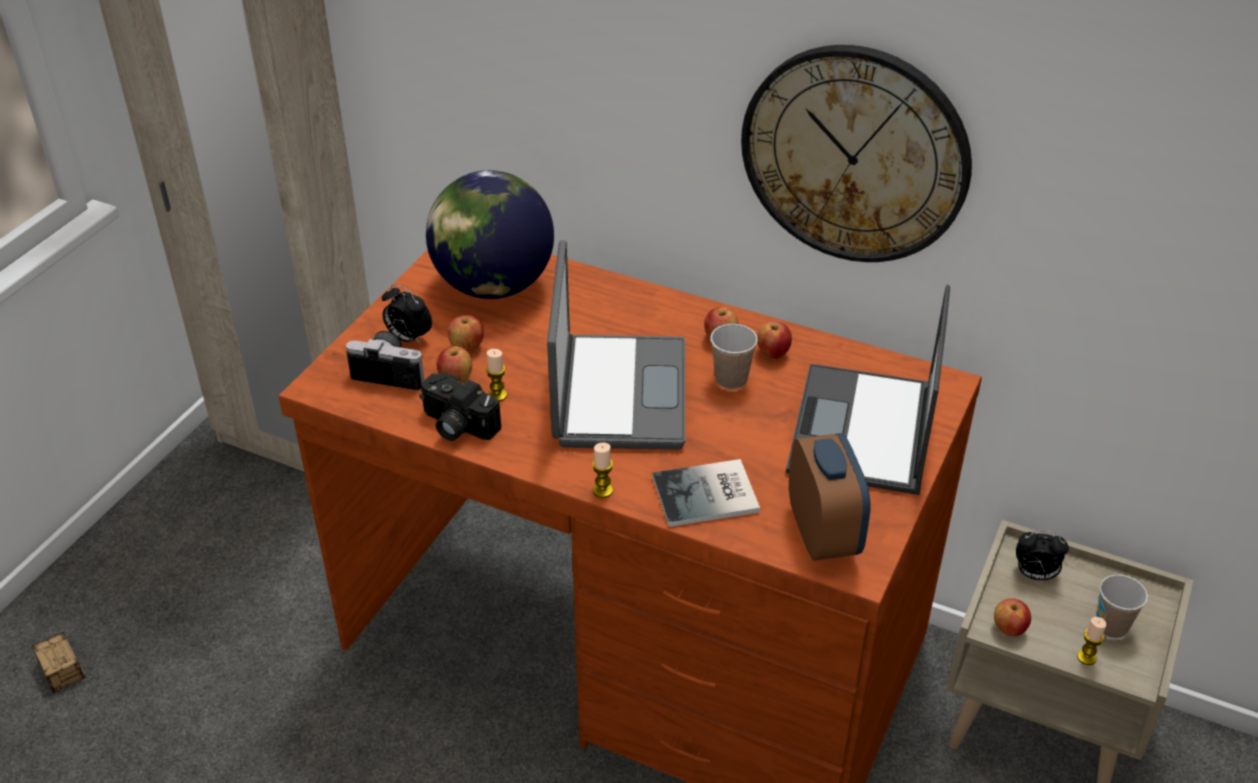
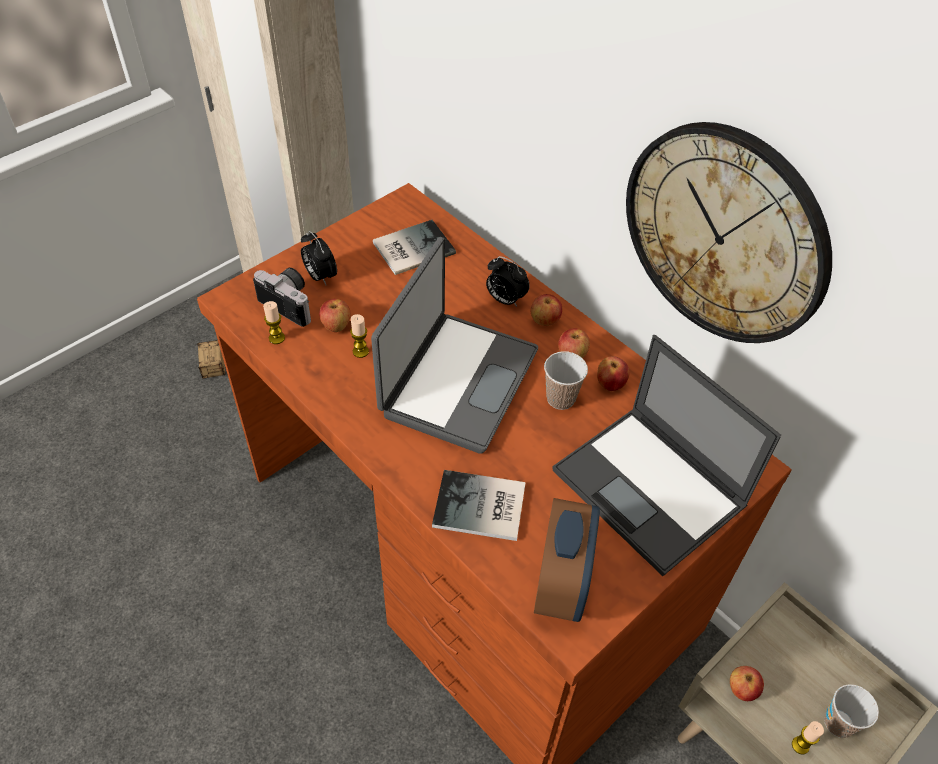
camera: 20 degrees right, 10 degrees up
(72, 692) = (69, 449): storage box -> storage box (214, 382)
(456, 425) = (313, 369): camera -> none
(467, 346) = (361, 298): apple -> apple (545, 320)
(493, 286) = (411, 247): globe -> book
(603, 490) = (396, 472): candle -> candle (276, 338)
(862, 431) = (650, 489): laptop -> laptop turned 75 degrees counterclockwise
(1034, 575) = (790, 645): alarm clock -> alarm clock (505, 300)

